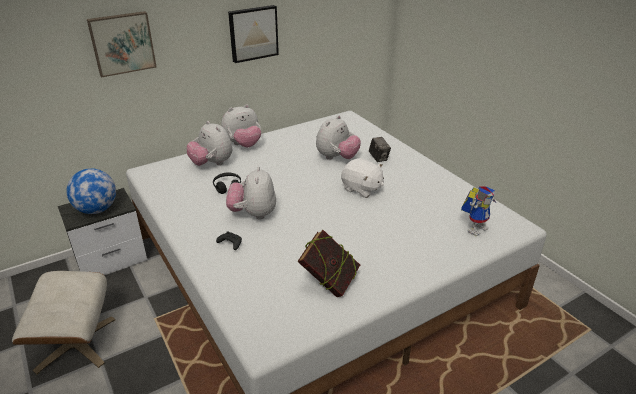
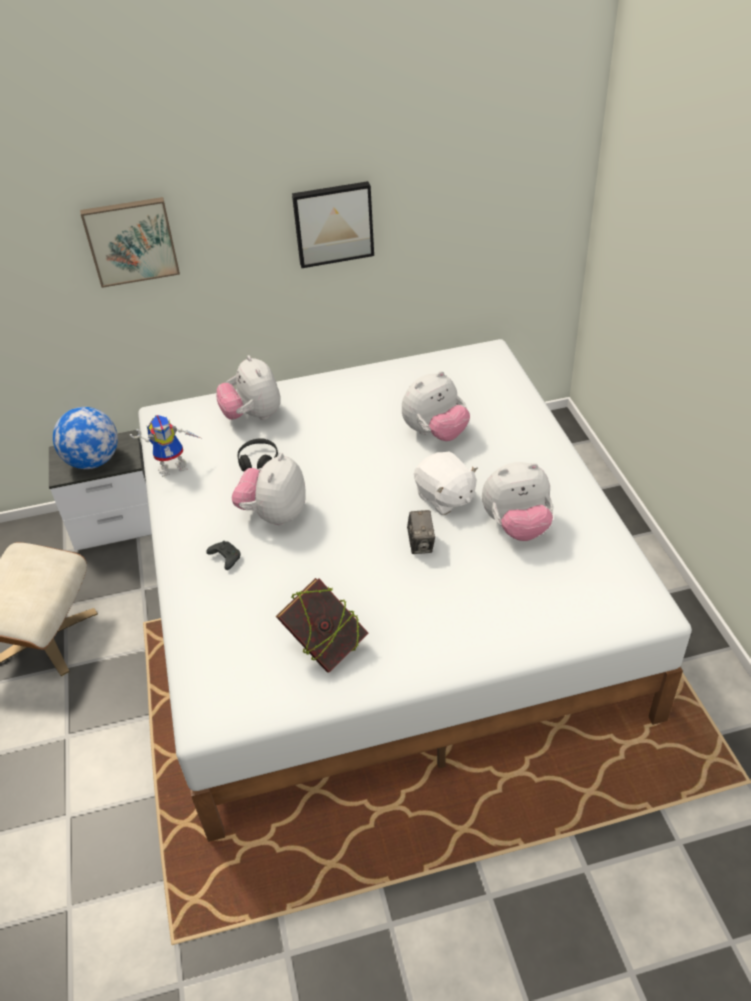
camera: 20 degrees right, 10 degrees up
(243, 145) = (310, 387): plush toy -> plush toy (516, 526)
(378, 158) = (499, 443): camera -> camera (421, 544)
(475, 227) = (580, 599): toy robot -> toy robot (174, 465)

